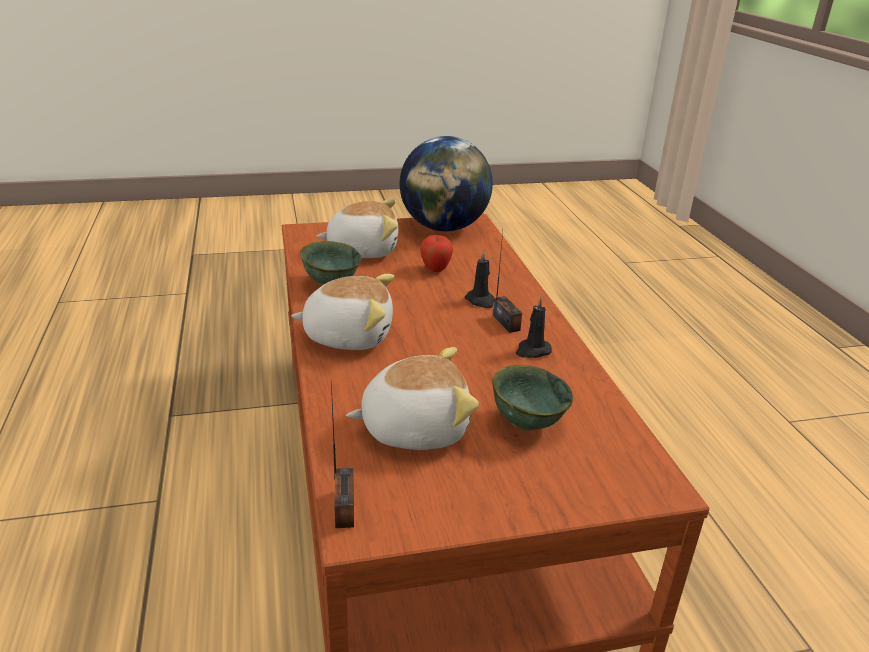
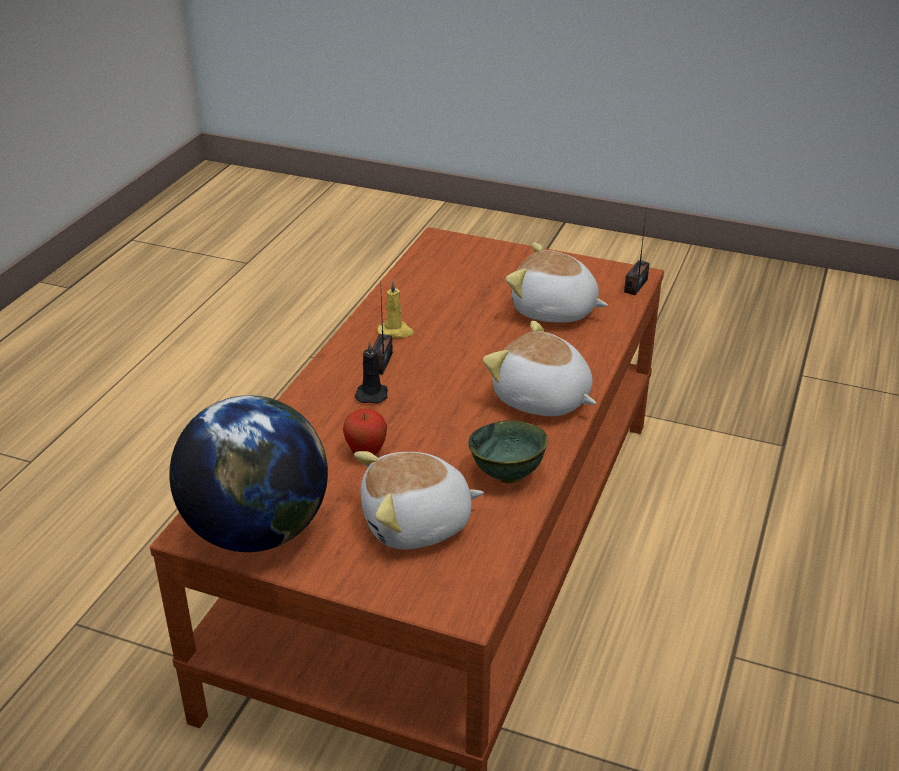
camera: 145 degrees left, 5 degrees up
(362, 250) = (417, 524): plush toy -> plush toy turned 45 degrees counterclockwise
(526, 422) = (472, 289): green bowl -> none
(532, 351) = (396, 332): black candle -> yellow candle

